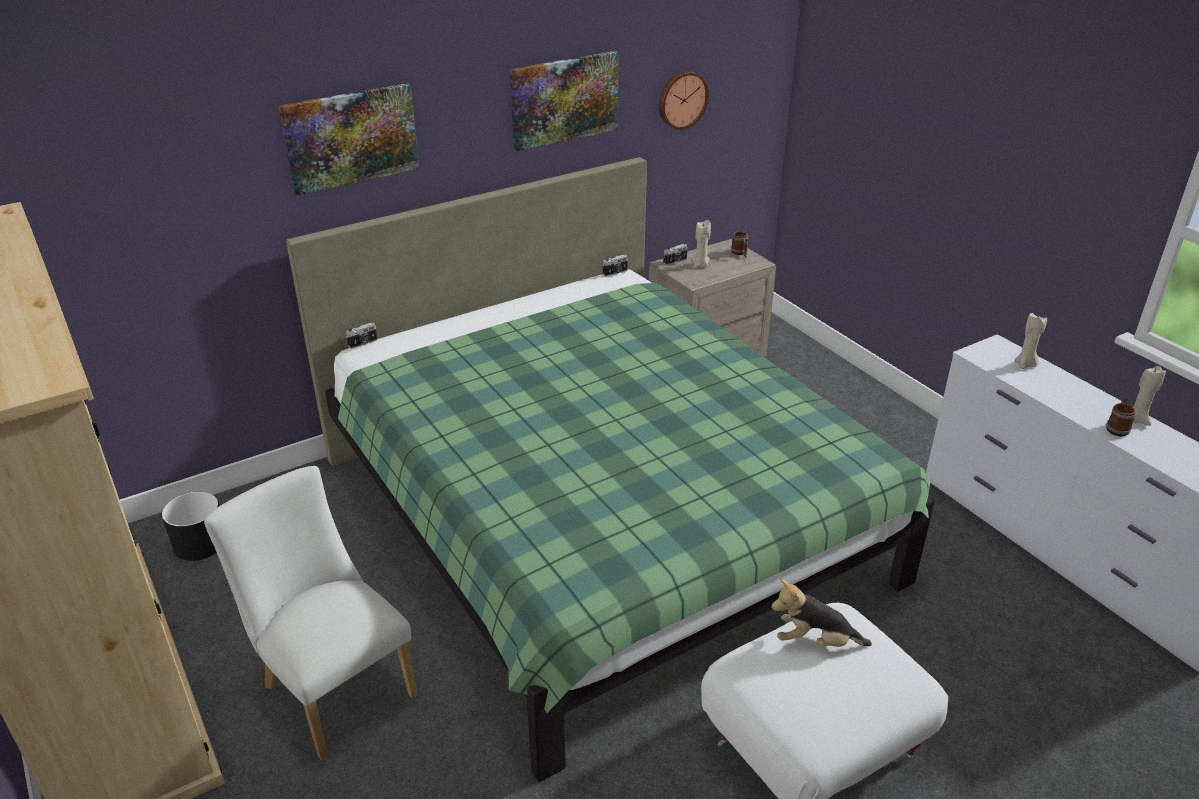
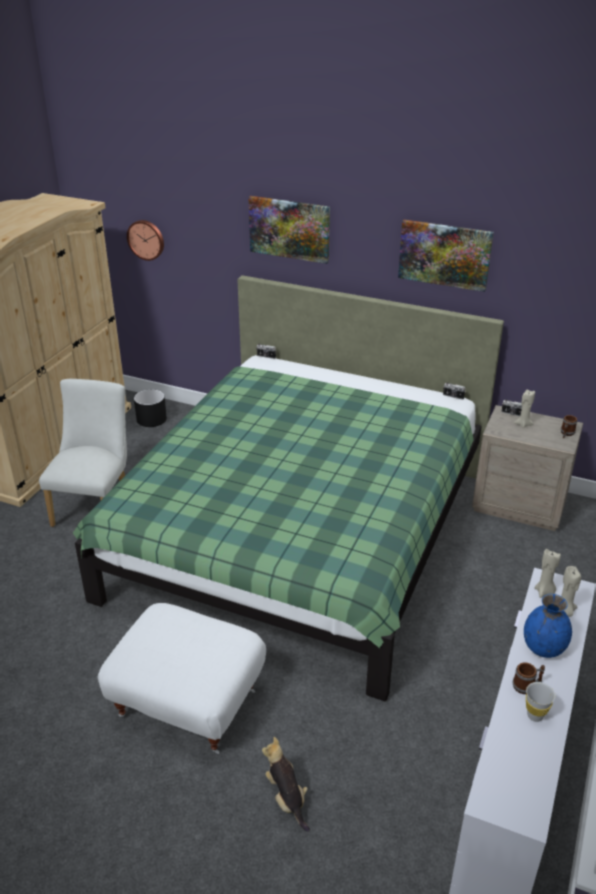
camera: 55 degrees right, 0 degrees up
(681, 99) = (554, 289): wall clock -> wall clock (146, 239)
(815, 641) = (204, 633): plush toy -> plush toy (287, 798)
(1071, 397) = (544, 648): none -> blue vase
(1137, 419) = (556, 696): beige candle -> beige candle (544, 591)
(1158, 441) = (535, 715): none -> white cup

